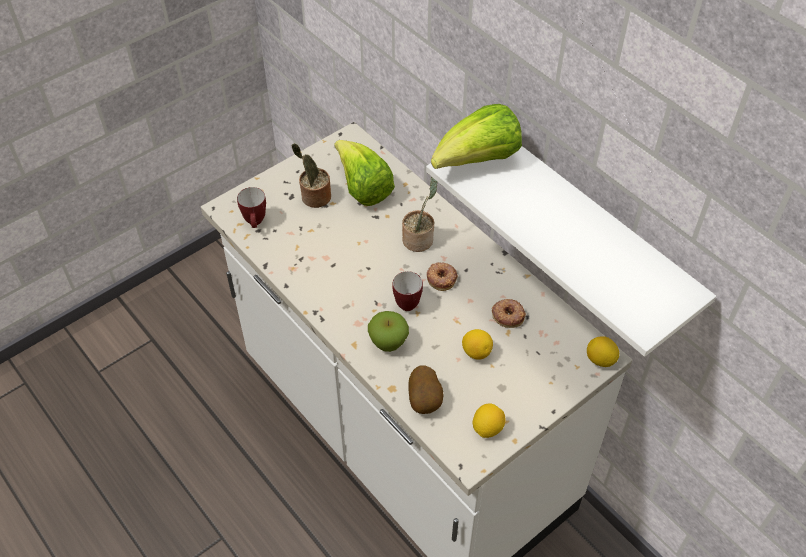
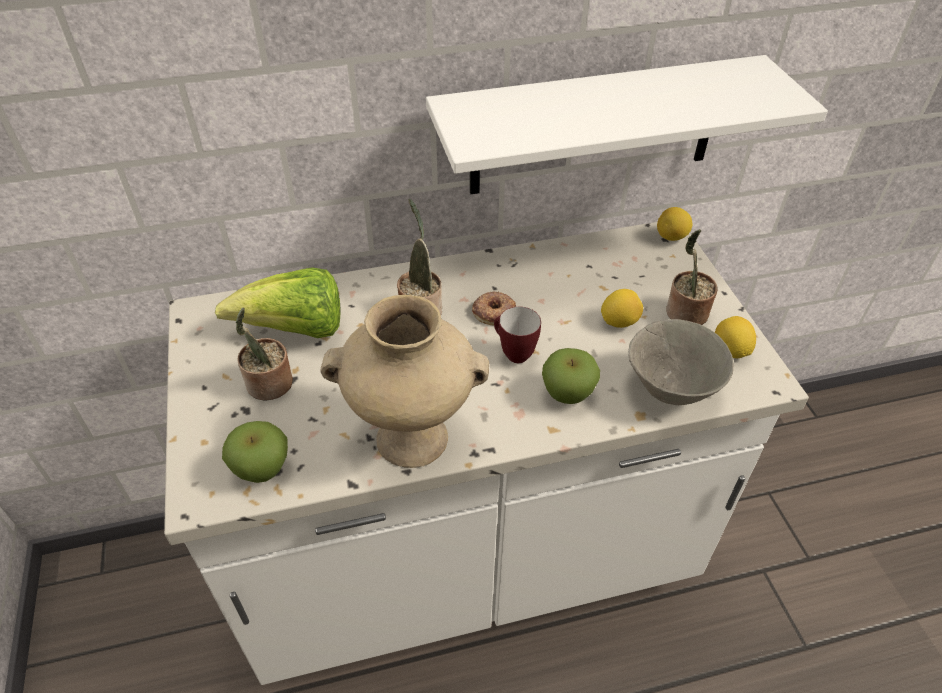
camera: 65 degrees left, 5 degrees down
(255, 223) = (262, 469): mug -> apple
(312, 279) = (414, 437): none -> beige vase
(425, 400) = (671, 390): potato -> grey bowl
(478, 161) = (479, 124): lettuce -> none
(508, 315) = (579, 279): donut -> none
(511, 390) = (684, 314): none -> potted plant

